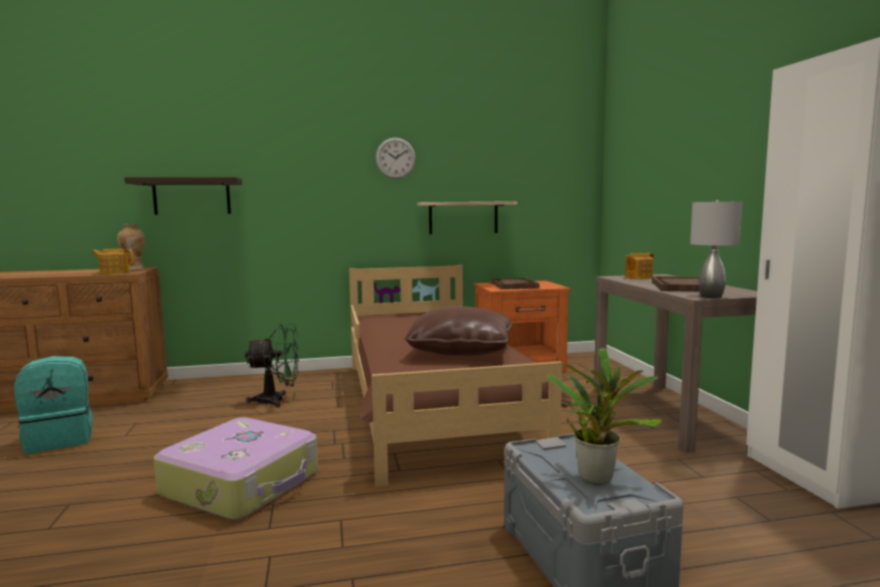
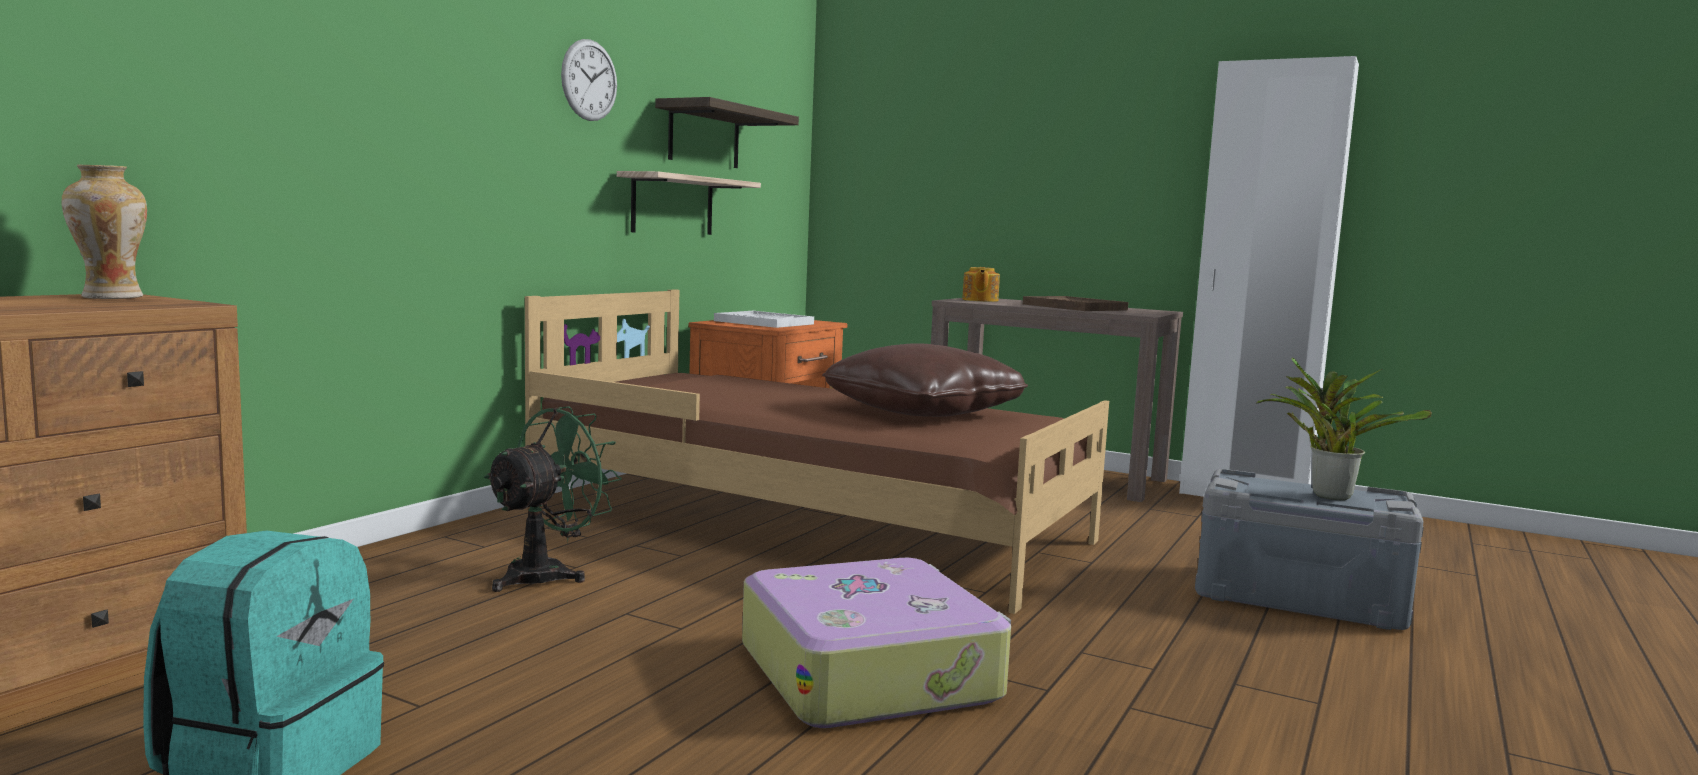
camera: 50 degrees left, 0 degrees up
(114, 272) = (123, 303): teapot -> none
(192, 196) = (207, 105): shelf -> shelf (704, 136)
(514, 285) = (763, 322): brown tray -> white tray
(712, 296) = (1150, 314): grey table lamp -> none

